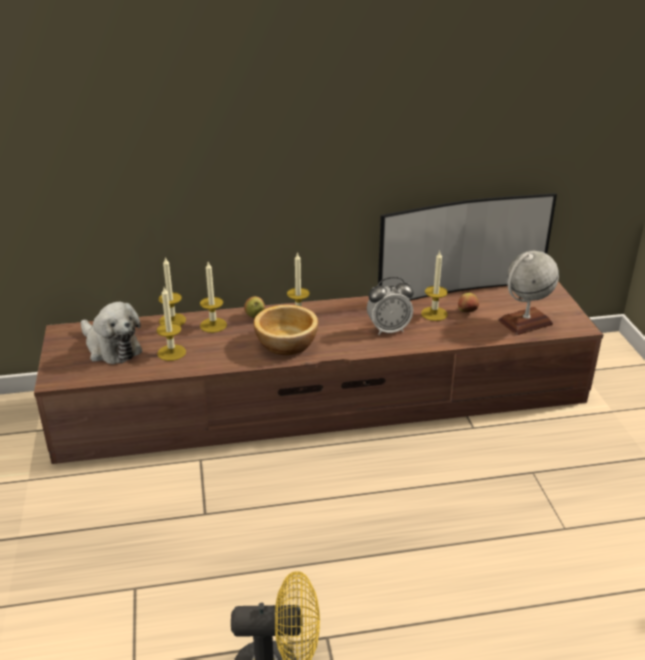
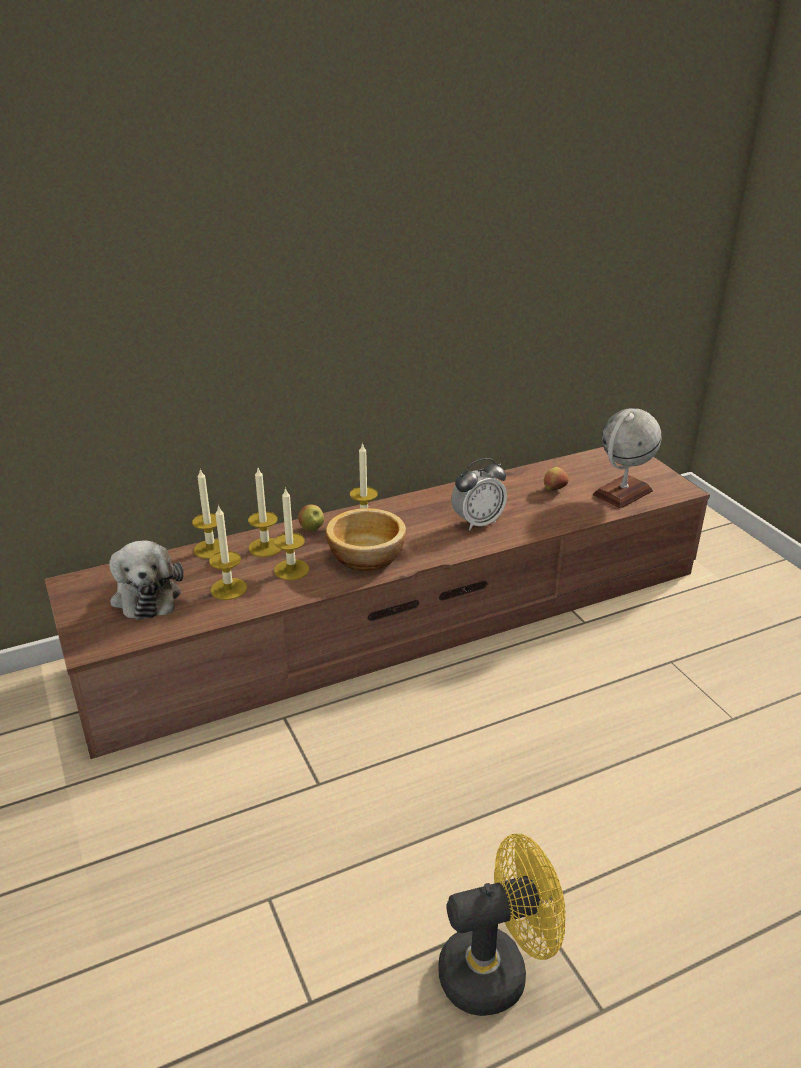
camera: 15 degrees left, 0 degrees up
(111, 348) = (146, 595): plush toy -> plush toy turned 45 degrees clockwise
(434, 314) = (519, 497): candle -> candle (291, 570)
(458, 290) = (533, 467): television -> none

